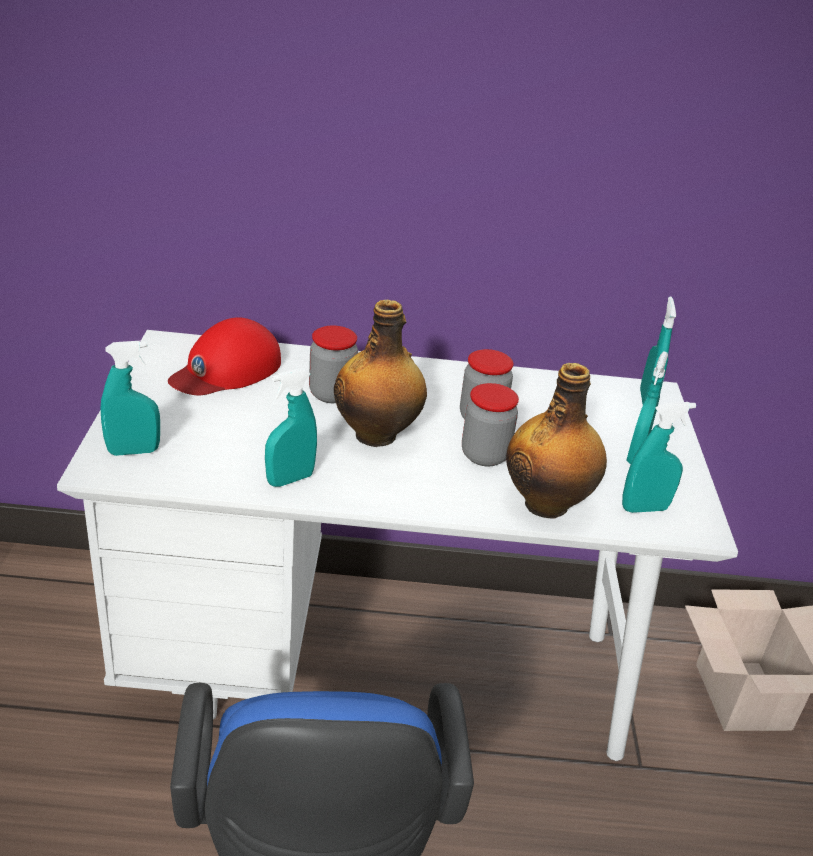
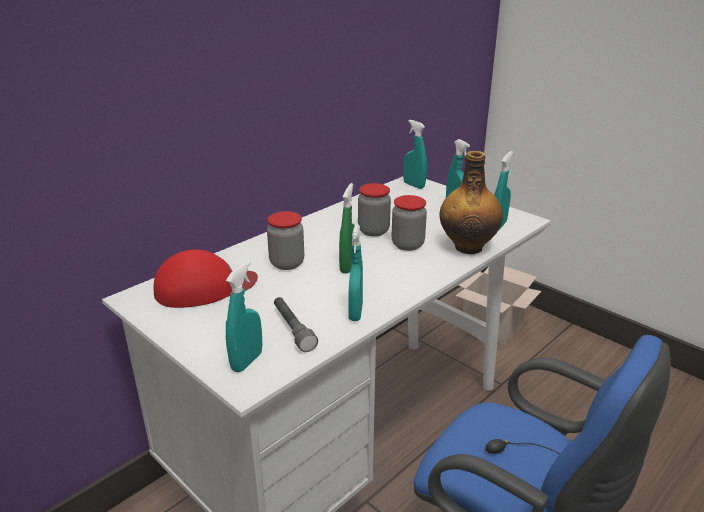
camera: 45 degrees left, 5 degrees down
(214, 453) = (293, 329): none -> grey flashlight
(226, 370) = (204, 288): red cap -> red cap turned 105 degrees counterclockwise
(377, 434) = (348, 266): bottle -> green spray bottle

